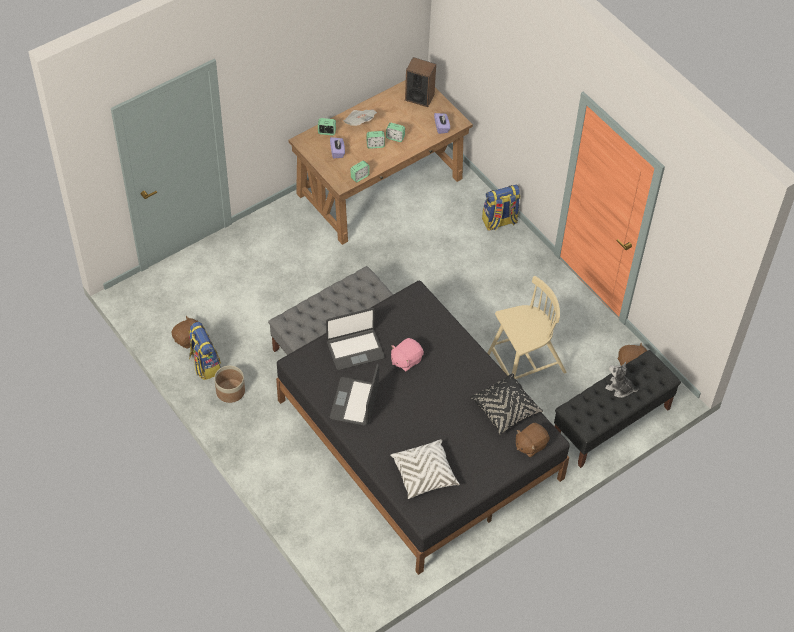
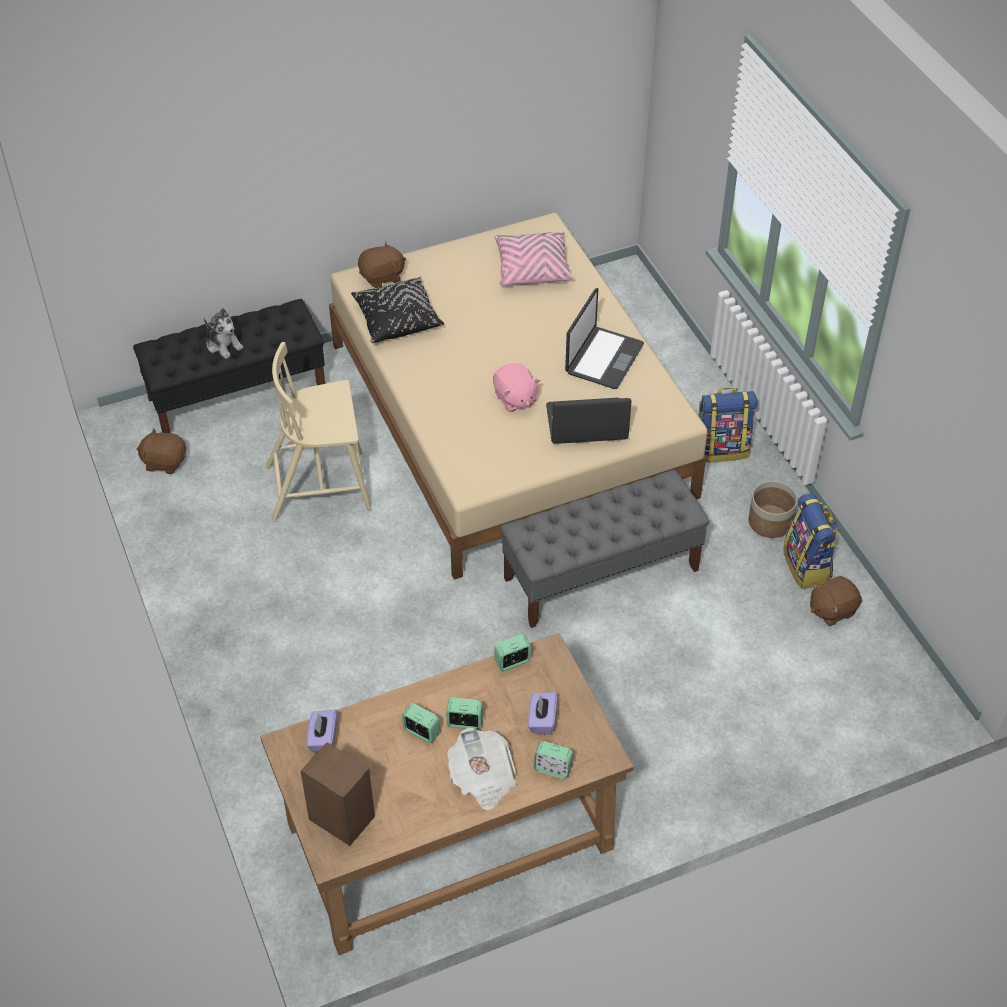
camera: 165 degrees left, 5 degrees down
(406, 360) = (515, 398): pink plush toy -> pink plush toy turned 90 degrees clockwise
(418, 439) = (510, 418): black bed -> beige bed
(424, 474) = (532, 268): white pillow -> pink pillow
(499, 222) = (256, 721): backpack -> backpack (721, 449)

